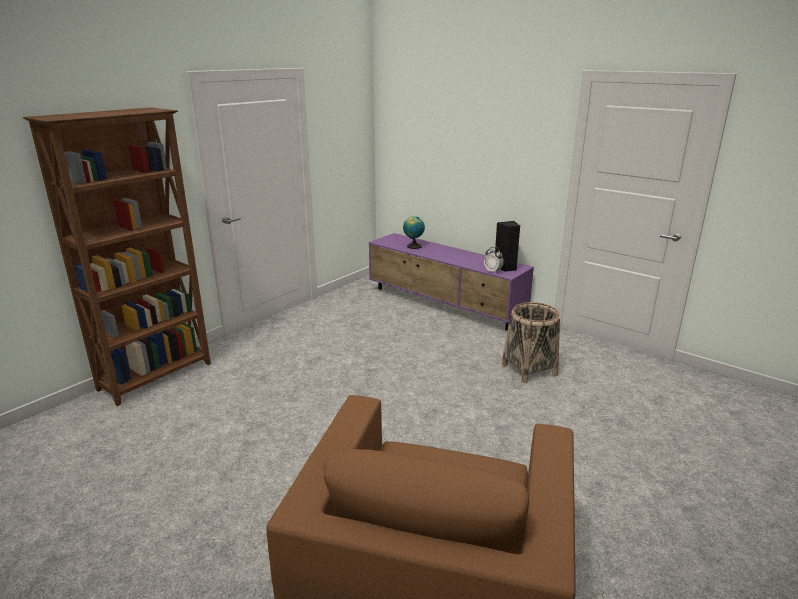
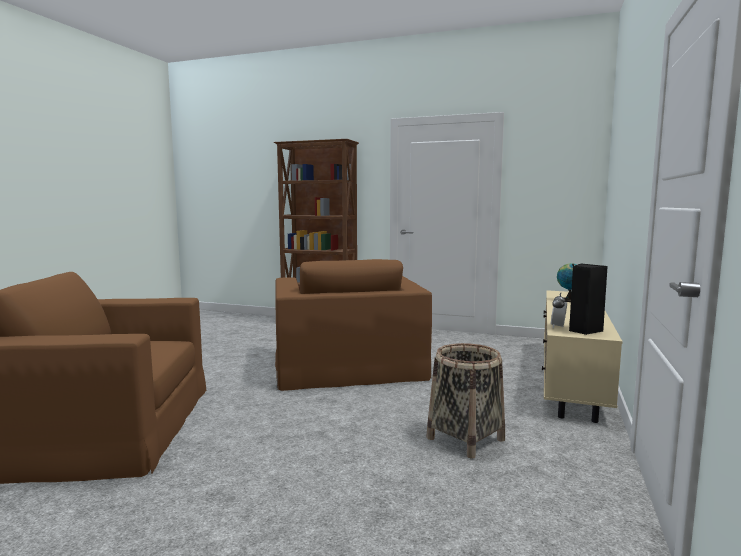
camera: 70 degrees right, 15 degrees down
(340, 386) = (347, 364): none -> brown armchair
(444, 304) = (570, 378): purple tv stand -> beige tv stand

